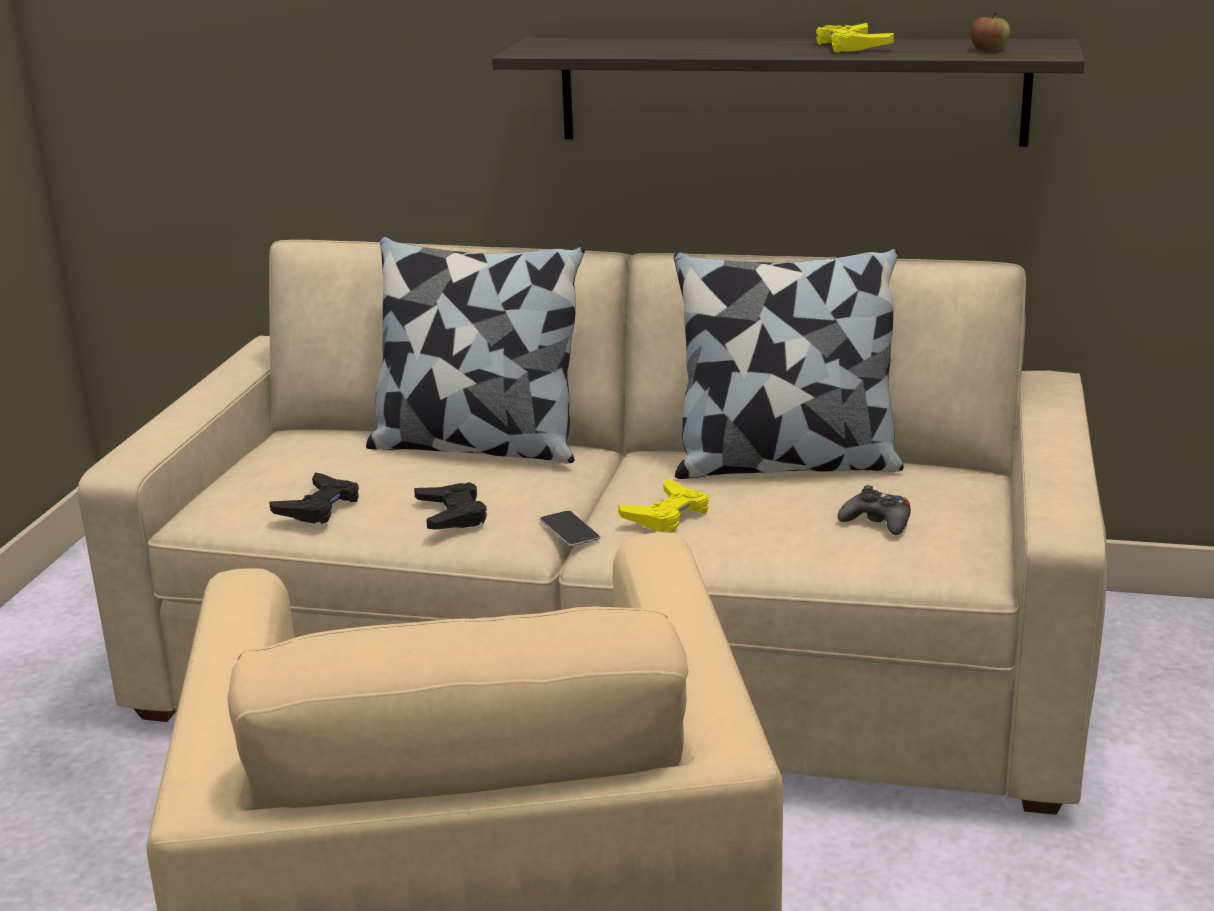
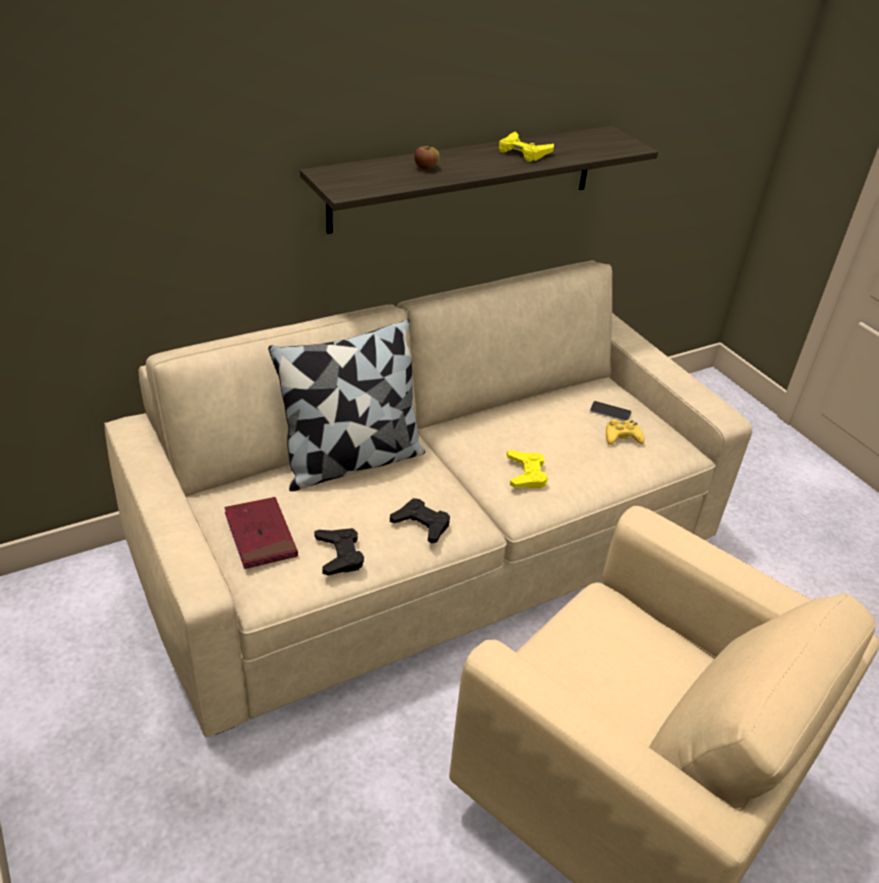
camera: 45 degrees left, 15 degrees up
(272, 468) = (260, 535): none -> red book
(569, 529) = (488, 505): phone -> phone (610, 411)
(785, 463) = (525, 410): pillow -> none
(877, 522) = (622, 437): black game controller -> yellow game controller
(989, 49) = (597, 145): apple -> apple (426, 167)

